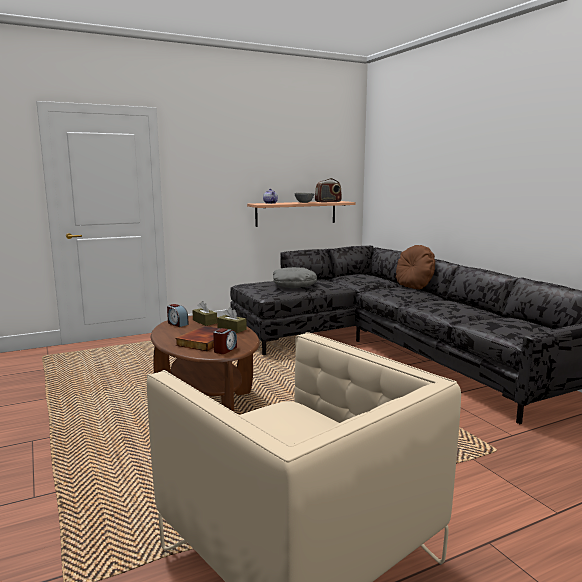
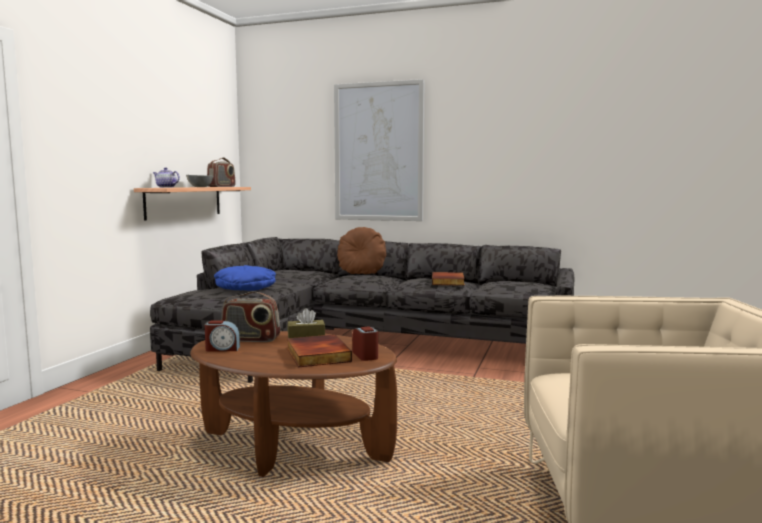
camera: 45 degrees left, 5 degrees down
(204, 322) = (250, 339): brown tissue box -> radio
(294, 285) = (246, 288): grey pillow -> blue pillow
(452, 173) = (378, 152): none -> picture
(456, 309) = (448, 281): none -> book

